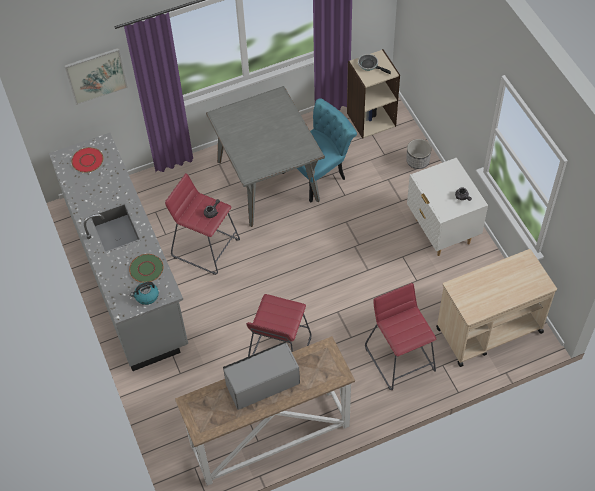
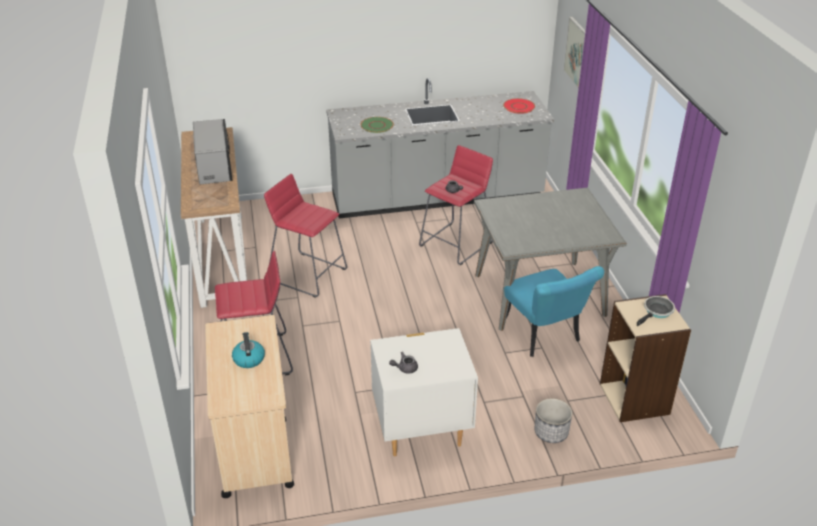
camera: 100 degrees right, 20 degrees down
(146, 296) = (346, 123): kettle -> kettle (248, 359)

